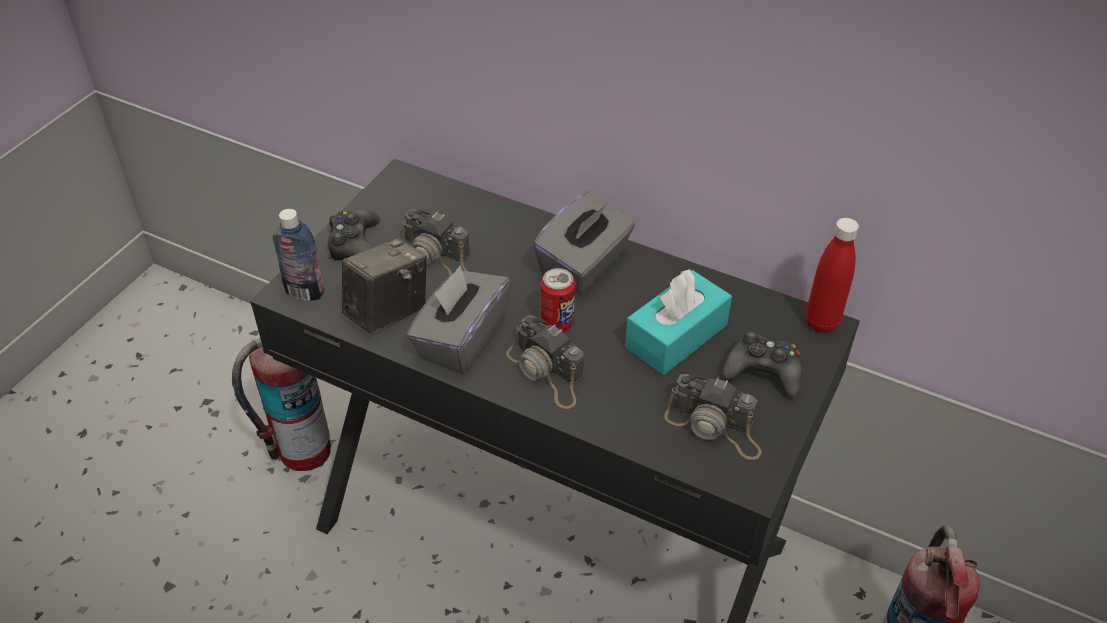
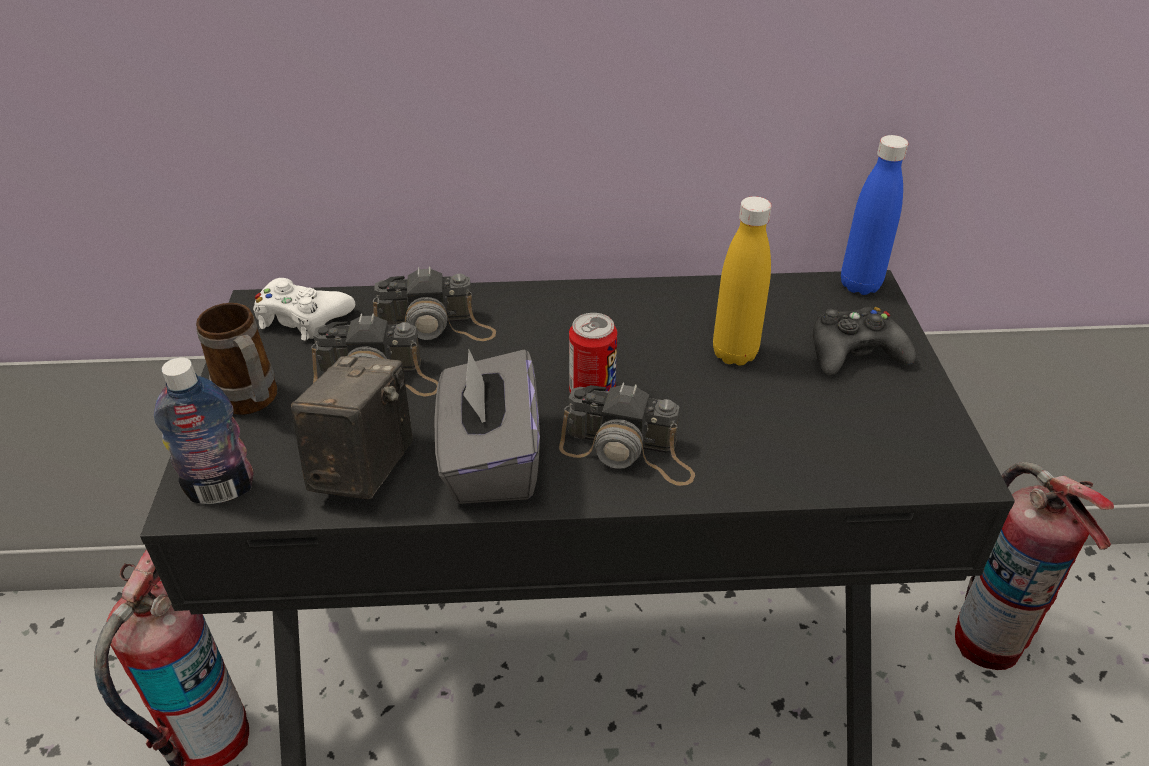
camera: 30 degrees left, 5 degrees down
(355, 244) = (253, 404): black game controller -> mug
(420, 195) = (302, 318): none -> white game controller
(584, 265) = (567, 320): grey tissue box -> none
(676, 336) = (734, 354): turquoise tissue box -> yellow bottle
(715, 426) = (865, 429): camera -> camera (435, 326)
(821, 323) = (860, 285): red bottle -> blue bottle

